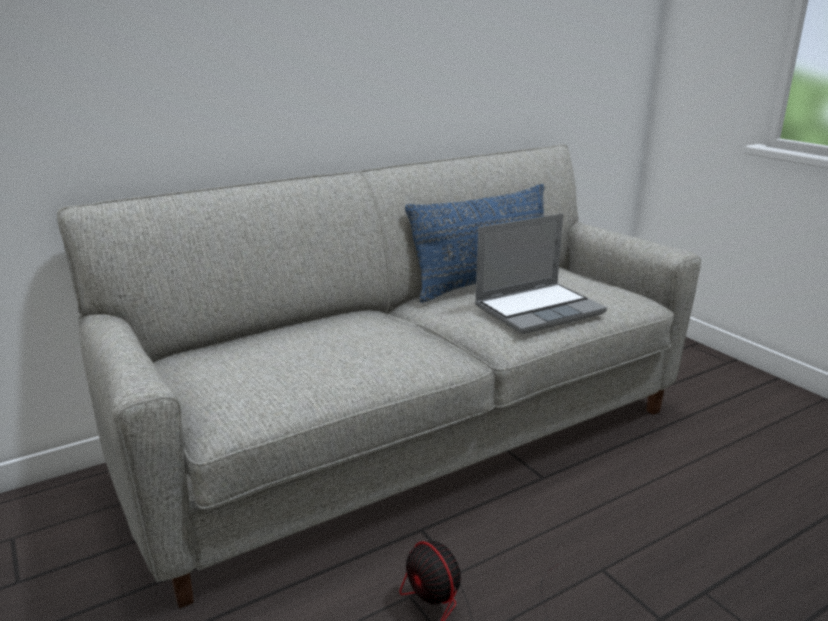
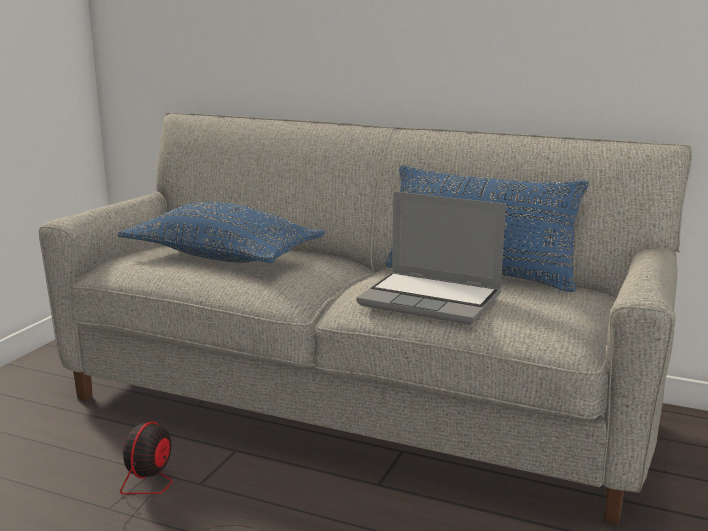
camera: 55 degrees right, 5 degrees down
(298, 352) = (223, 257): none -> blue pillow

